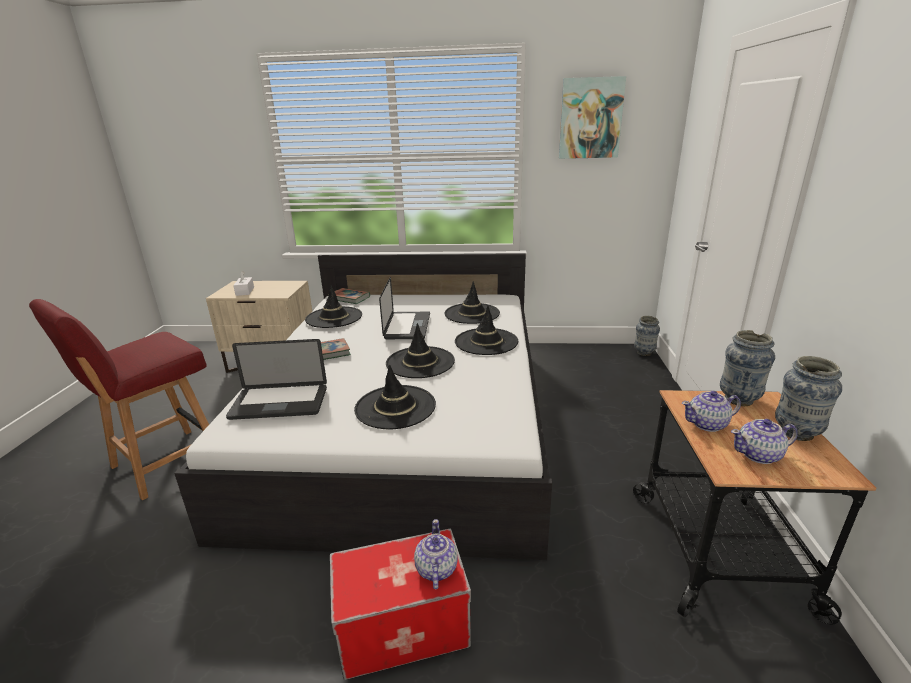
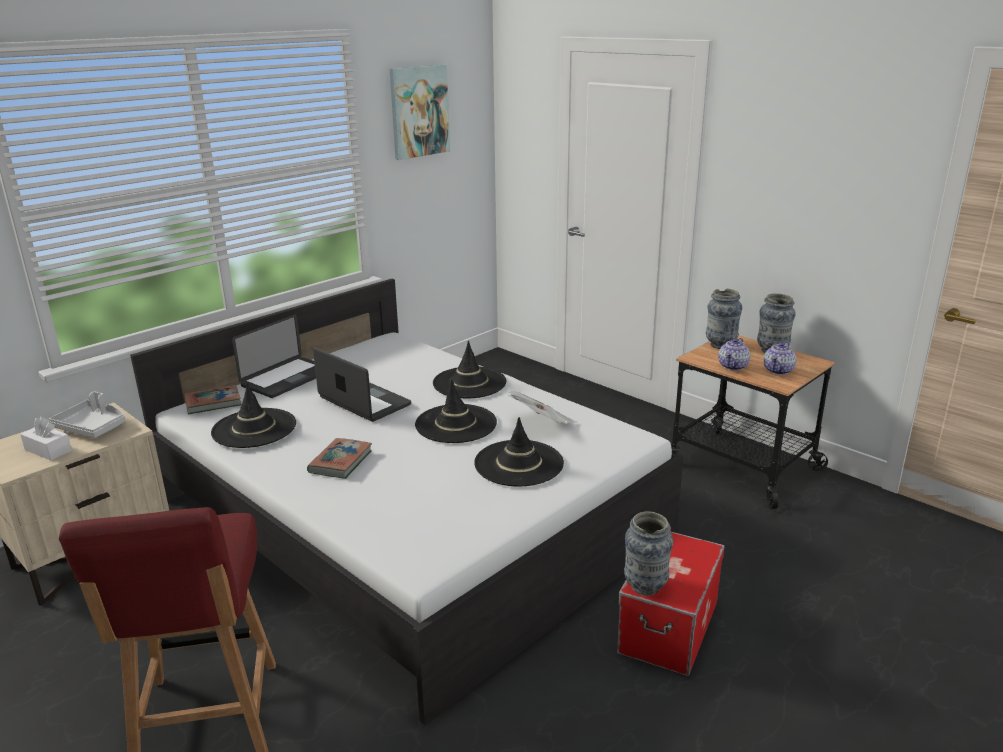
camera: 50 degrees left, 0 degrees up
(276, 288) = (92, 427): none -> grey tray
(279, 403) = (413, 517): laptop -> laptop (287, 379)
(436, 569) = (690, 550): teapot -> none
(468, 391) = (542, 424): none -> newspaper
(472, 314) = (396, 365): black hat -> none
(644, 353) = (506, 357): vase -> vase (645, 586)

